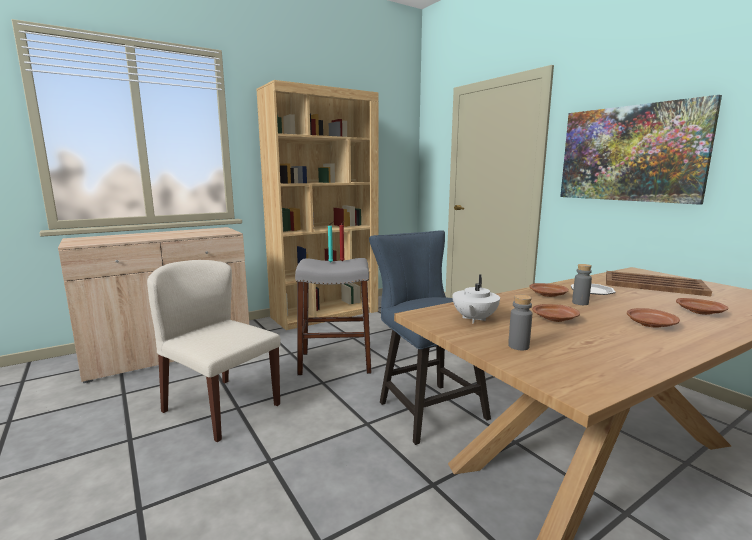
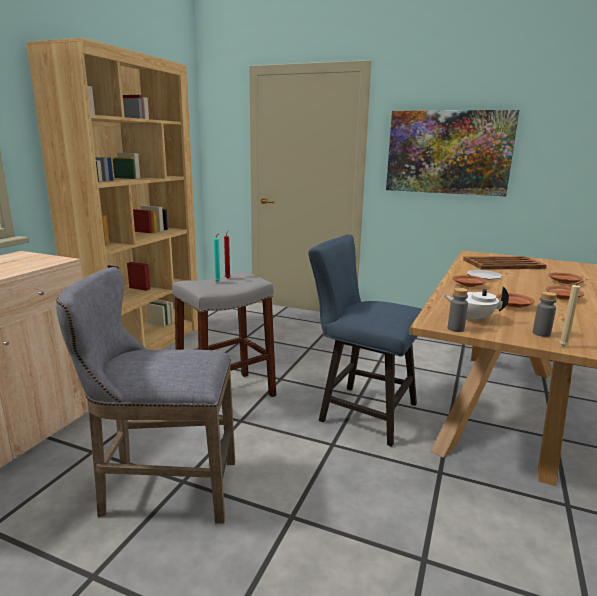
camera: 35 degrees left, 5 degrees up
(220, 407) = (162, 489): beige chair -> grey stool
(474, 319) = (472, 318): white teapot -> white teapot turned 120 degrees clockwise
(513, 362) = (564, 347): none -> beige candle
(580, 303) = (498, 288): grey bottle -> grey bottle (455, 329)

